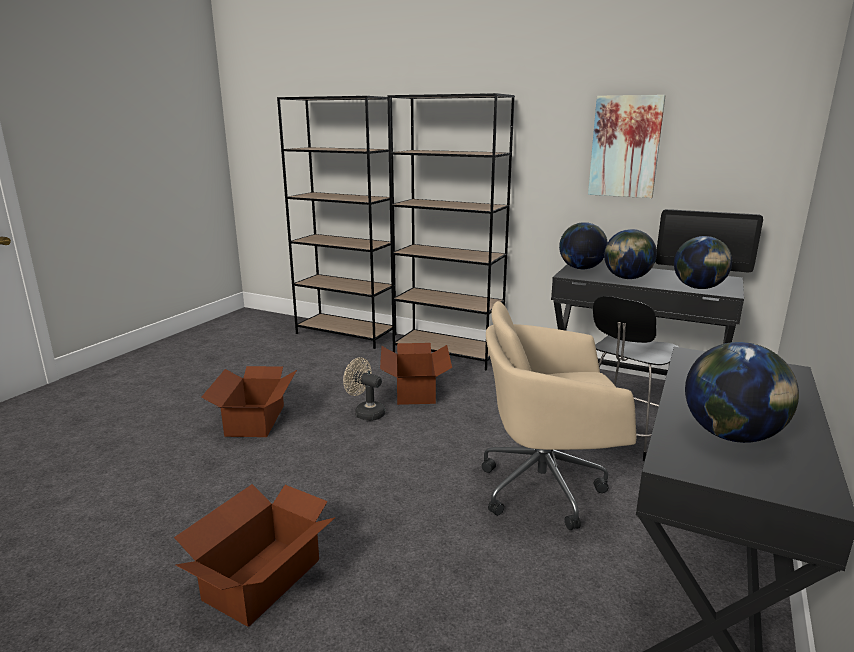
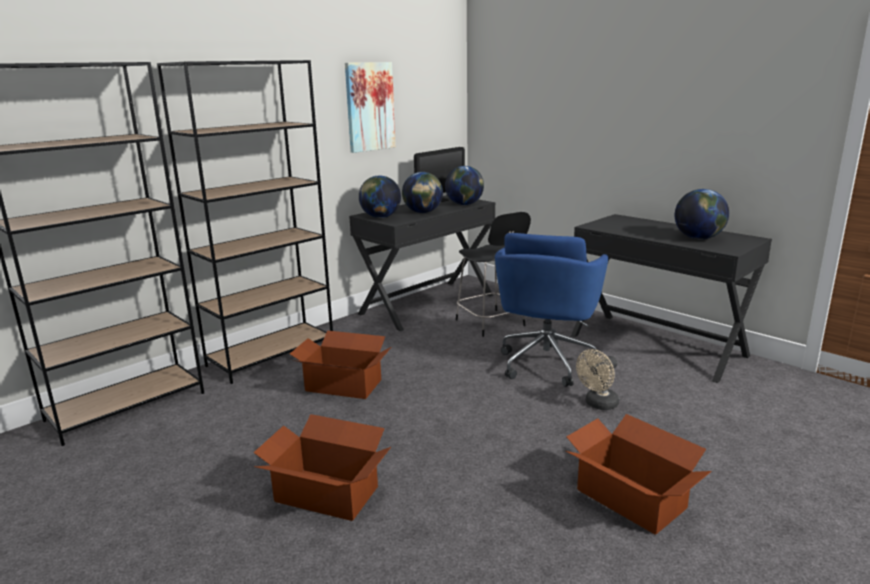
camera: 70 degrees left, 0 degrees up
(365, 413) = (369, 418): beige fan -> beige fan (598, 404)
(547, 490) = (546, 362): beige office chair -> blue office chair

